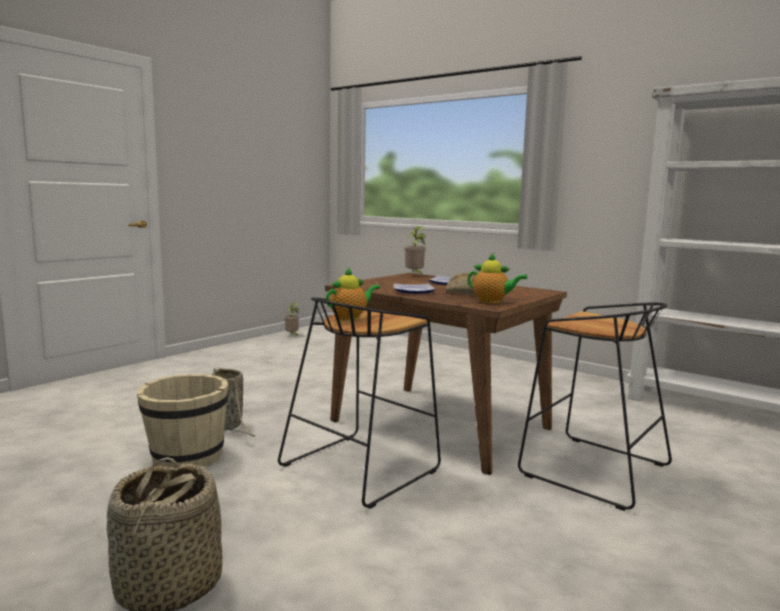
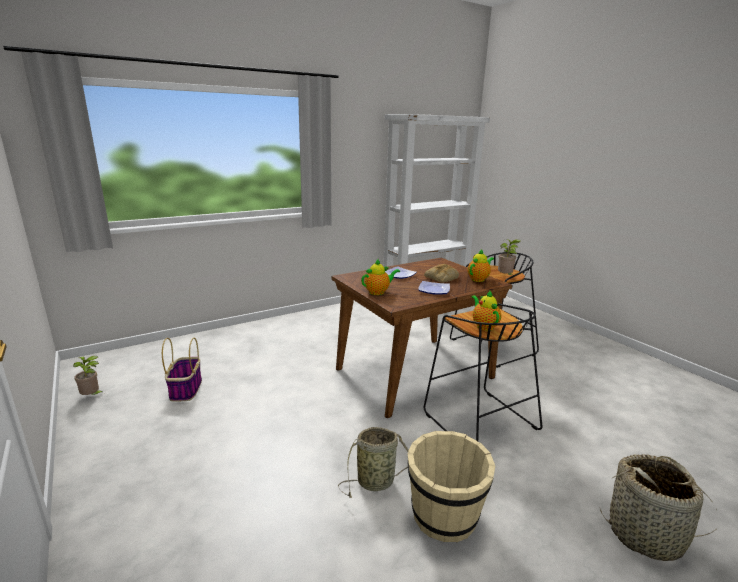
camera: 70 degrees left, 10 degrees up
(320, 352) = (186, 389): none -> basket
(378, 281) = (378, 292): none -> teapot
(414, 275) = (351, 276): potted plant -> potted plant (505, 277)

